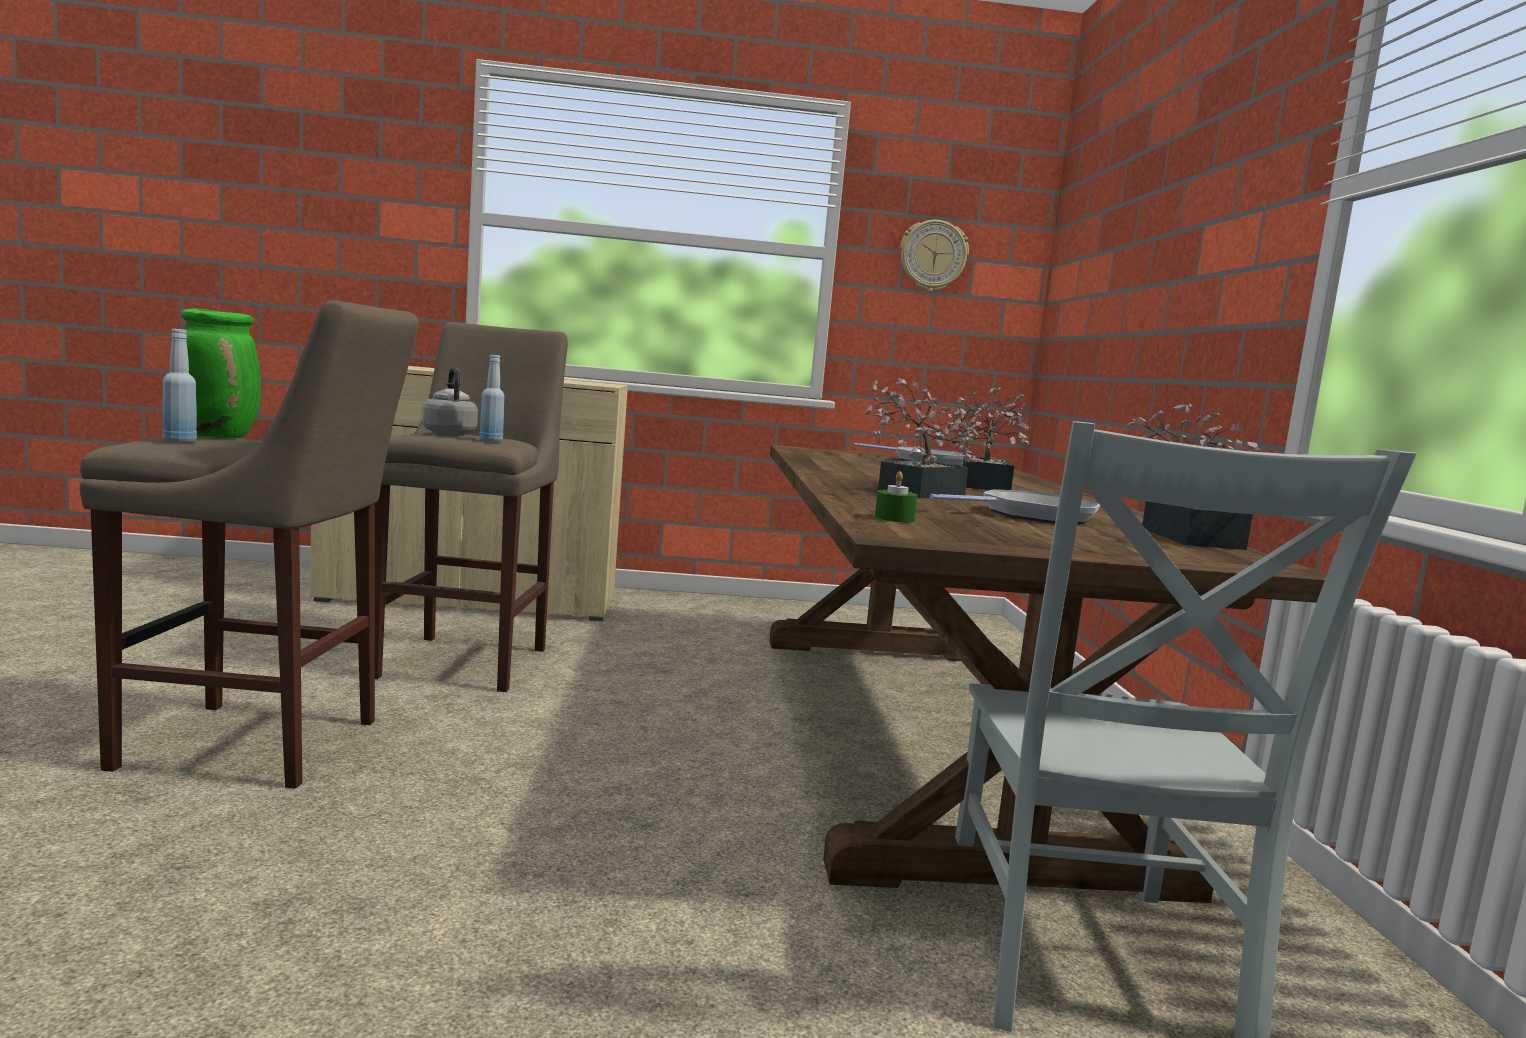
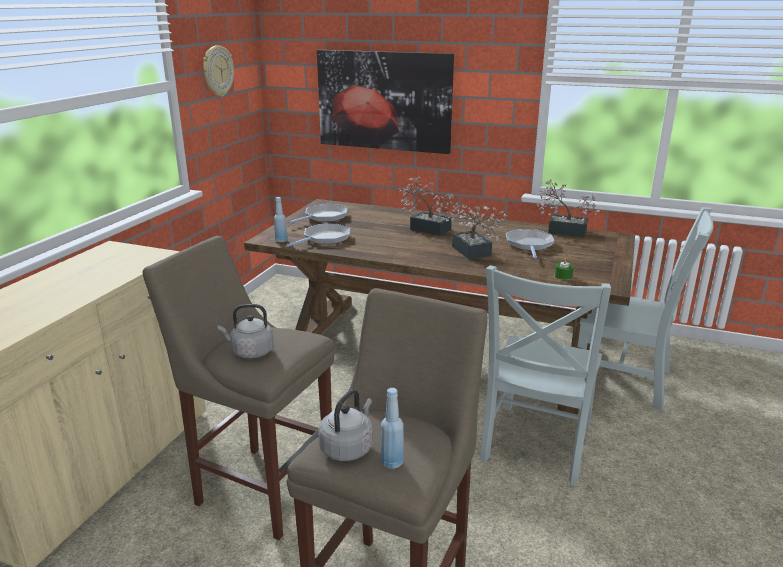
camera: 65 degrees left, 15 degrees up
(220, 437) = (348, 447): green vase -> grey kettle
(491, 440) = (297, 339): blue bottle -> blue bottle (281, 240)
(681, 837) = (535, 446): none -> grey chair
(838, 458) = (324, 239): none -> frying pan
(1133, 301) = (384, 101): none -> picture

